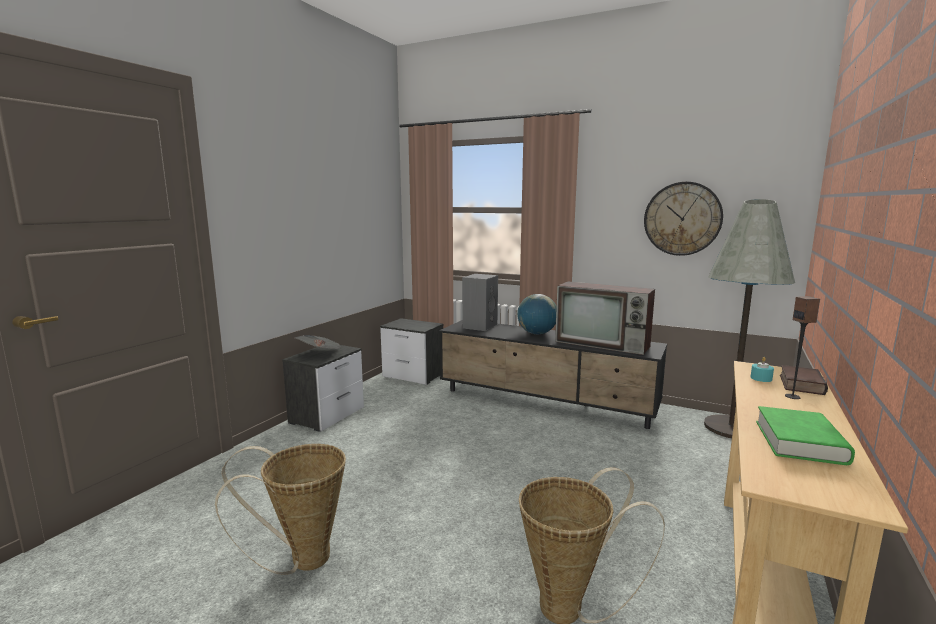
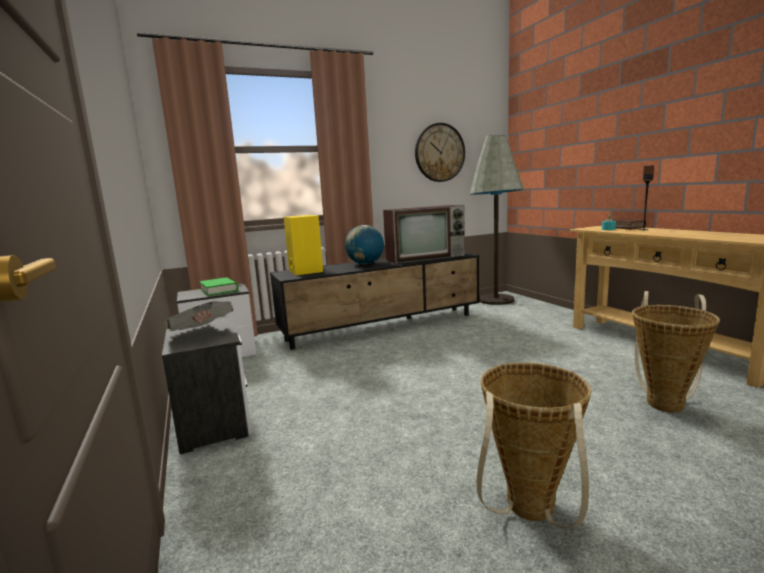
camera: 50 degrees left, 0 degrees up
(479, 326) = (304, 271): grey speaker -> yellow speaker
(799, 442) = (716, 235): green book -> green book (219, 290)

